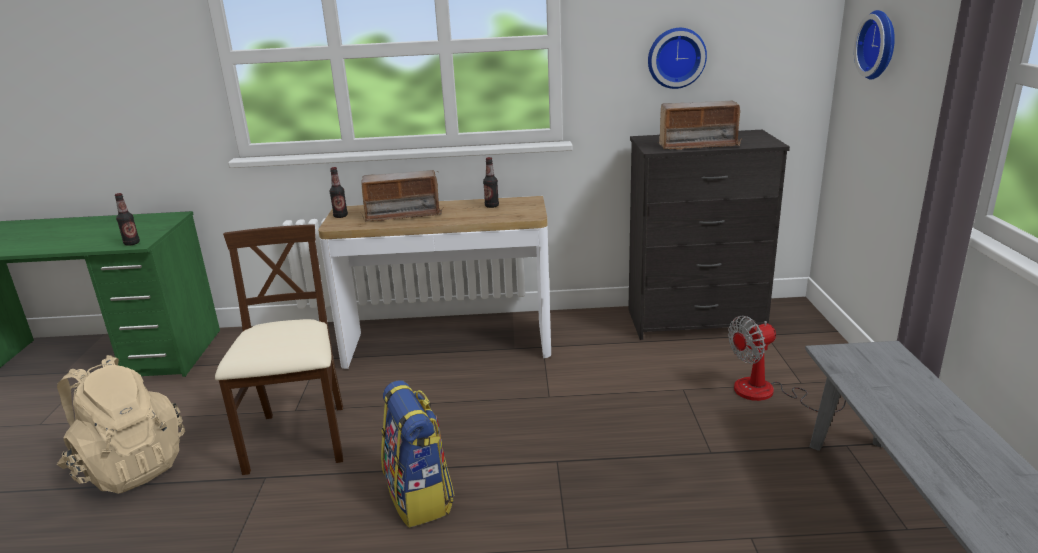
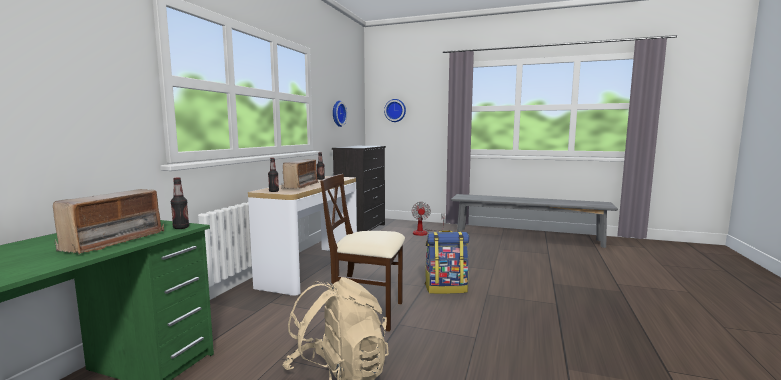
camera: 70 degrees left, 15 degrees down
(697, 145) = (365, 146): radio -> radio (114, 241)

